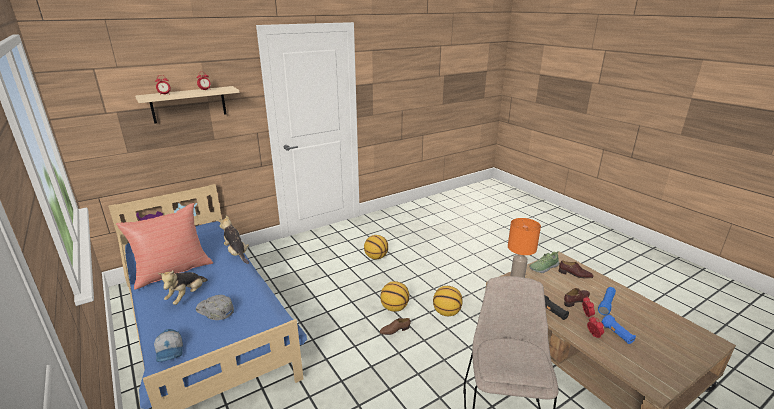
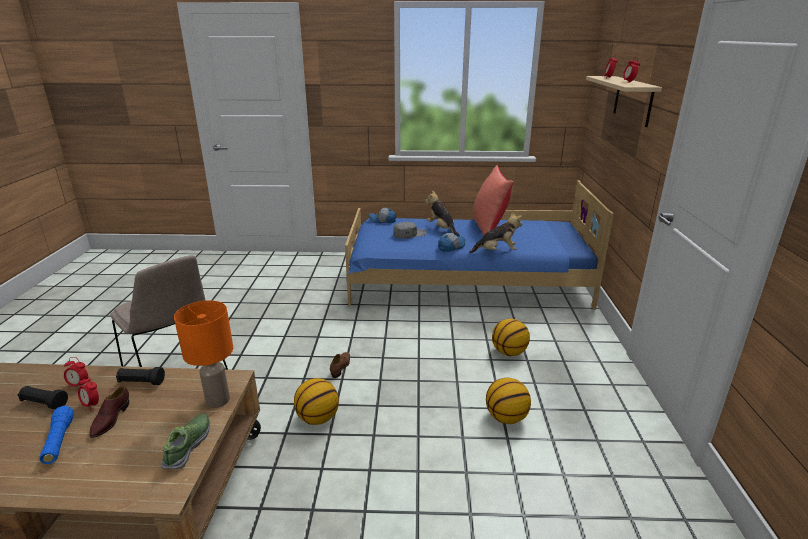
camera: 125 degrees right, 0 degrees up
(239, 275) = (451, 247): none -> cap
(394, 308) = (374, 382): basketball -> basketball (509, 352)
(575, 274) = (124, 469): brown shoe -> none
(617, 335) = (44, 403): blue flashlight -> black flashlight

